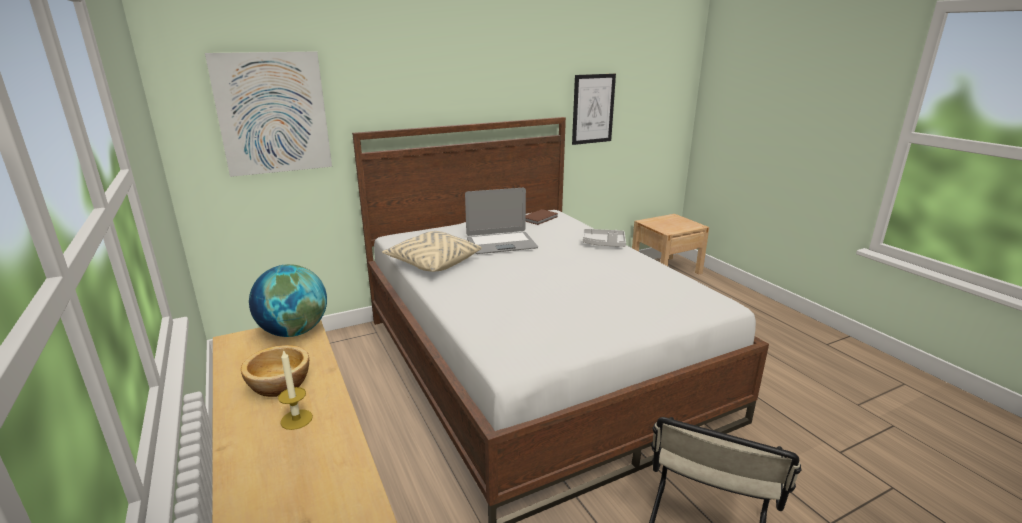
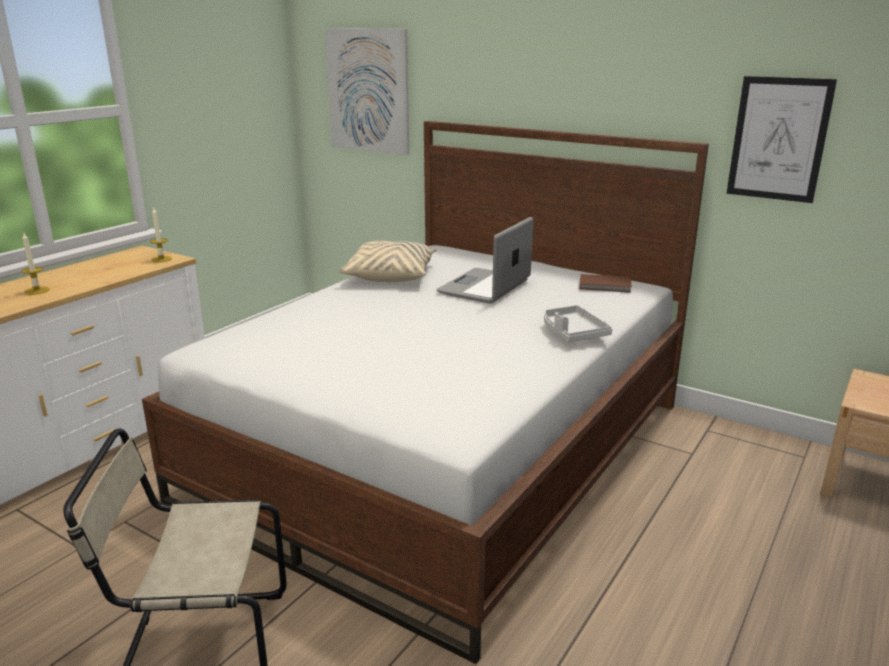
camera: 60 degrees right, 0 degrees up
(281, 384) = (81, 276): bowl -> none
(294, 331) = (161, 259): globe -> candle
(501, 244) = (485, 287): laptop -> laptop turned 75 degrees clockwise

